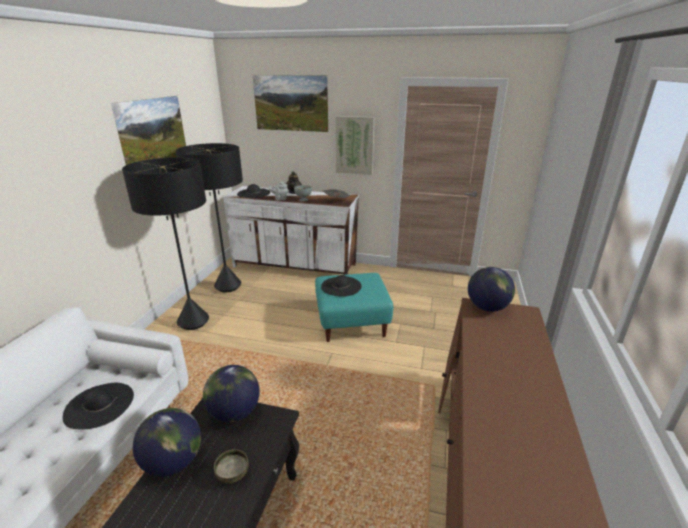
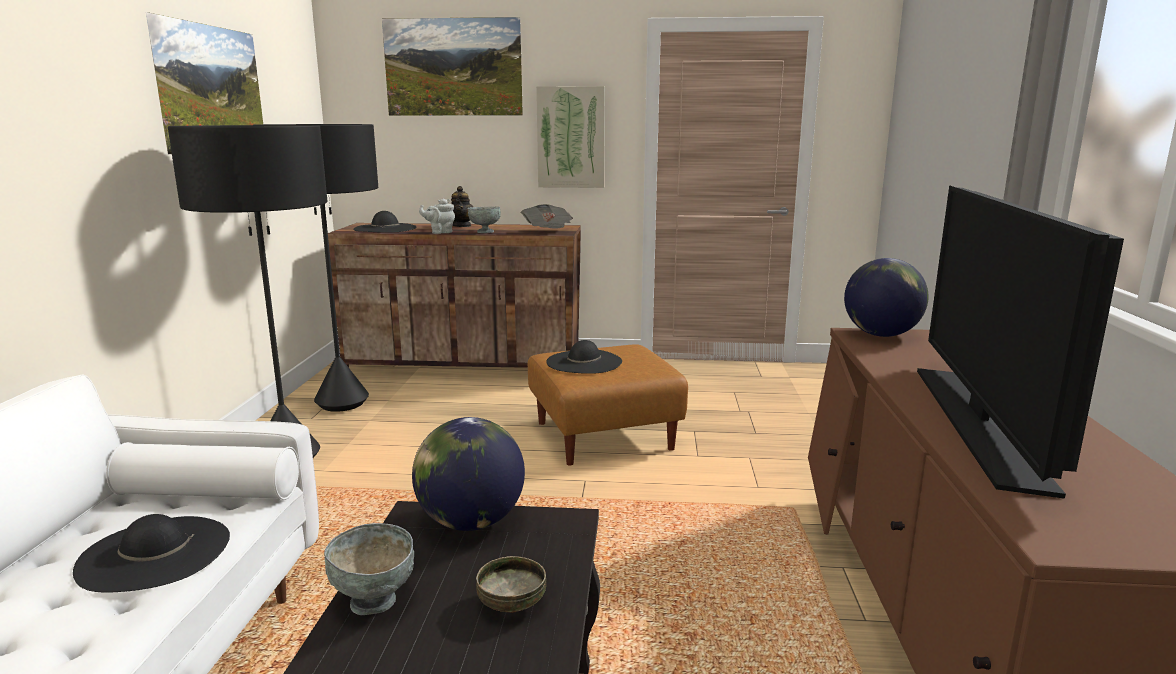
camera: 10 degrees left, 10 degrees down
(173, 462) = (375, 602): globe -> grey bowl
(295, 266) = (465, 368): white cabinet -> brown cabinet
(352, 322) = (604, 435): turquoise ottoman -> brown ottoman
(499, 400) = (979, 424): none -> television

